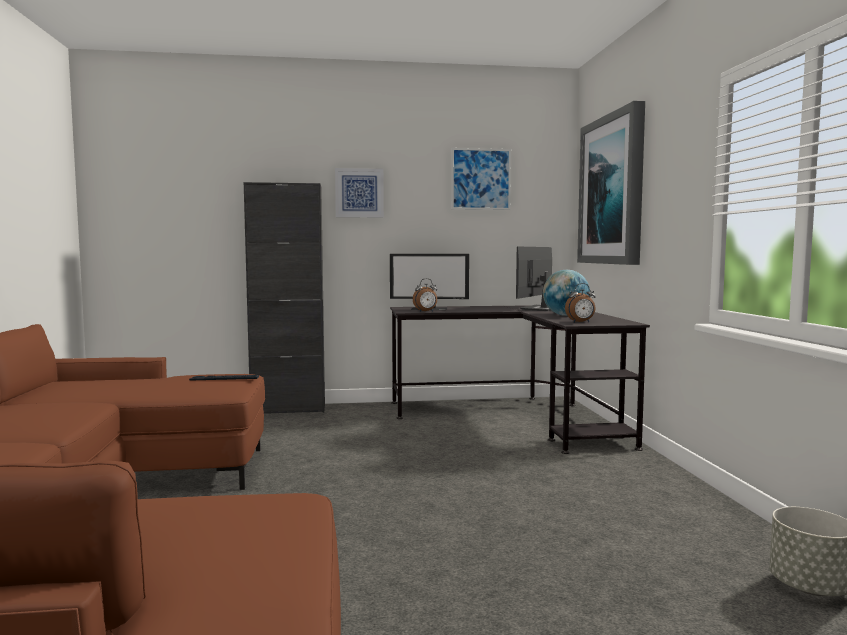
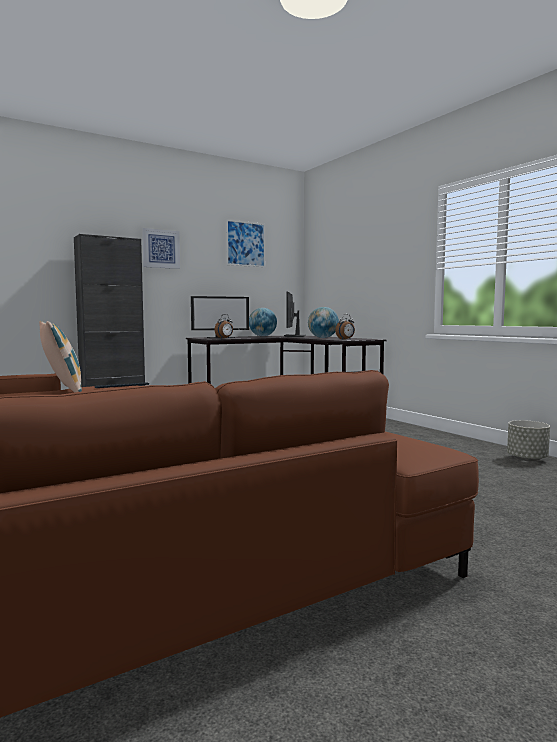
camera: 25 degrees left, 0 degrees up
(144, 383) = (62, 392): none -> pillow
(499, 306) = (262, 336): none -> globe
(612, 190) = (344, 255): picture -> none

